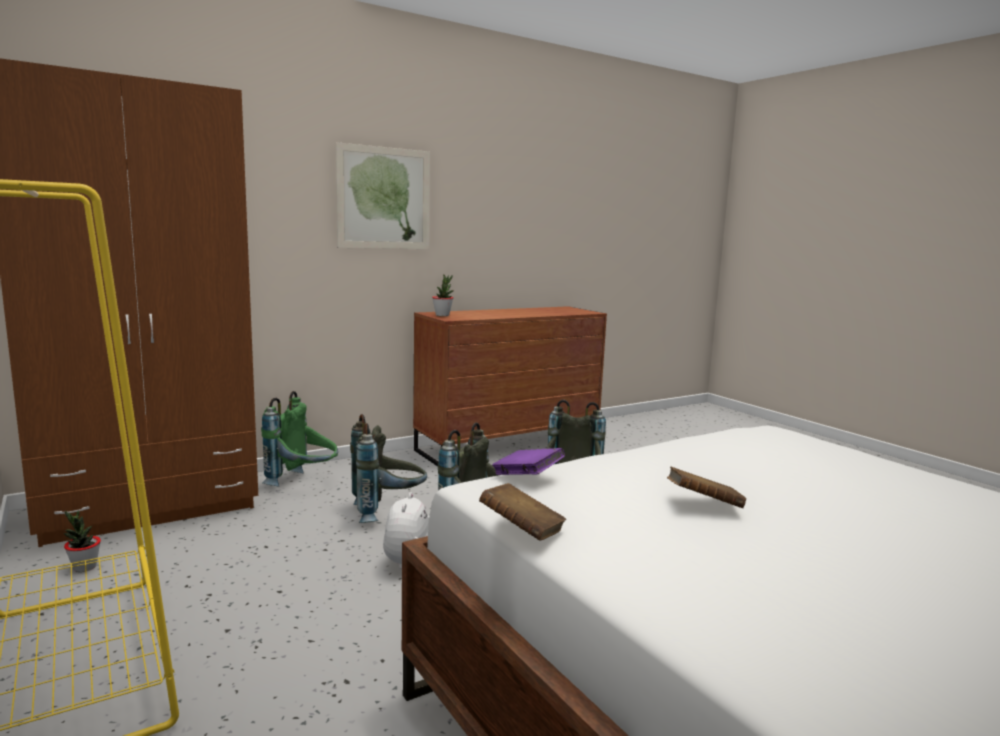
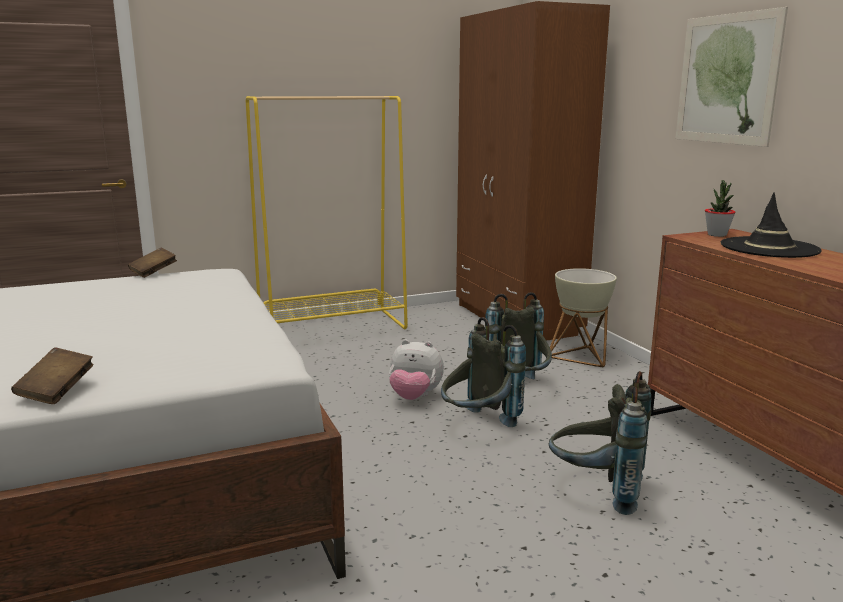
camera: 100 degrees right, 5 degrees up
(84, 567) = (432, 316): potted plant -> none
(304, 483) = (580, 357): green backpack -> planter
(485, 313) = (769, 248): none -> black hat
(527, 477) = (223, 277): purple book -> none
(703, 505) = (131, 304): brown book -> brown book (56, 391)

